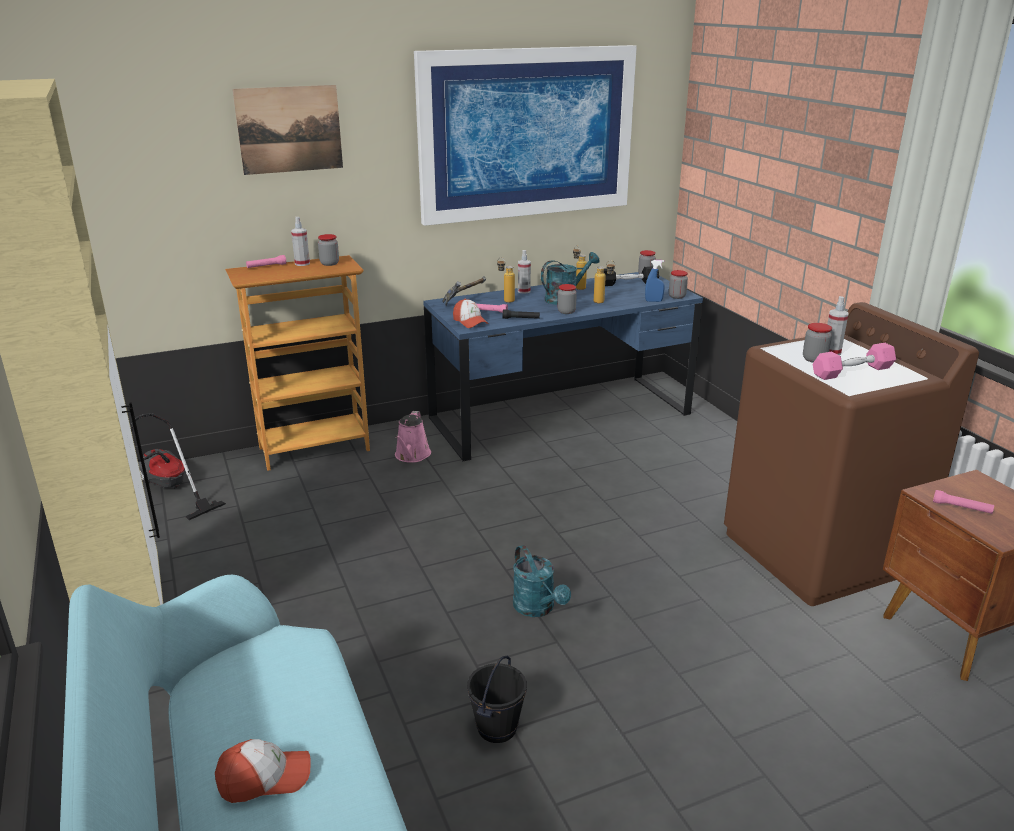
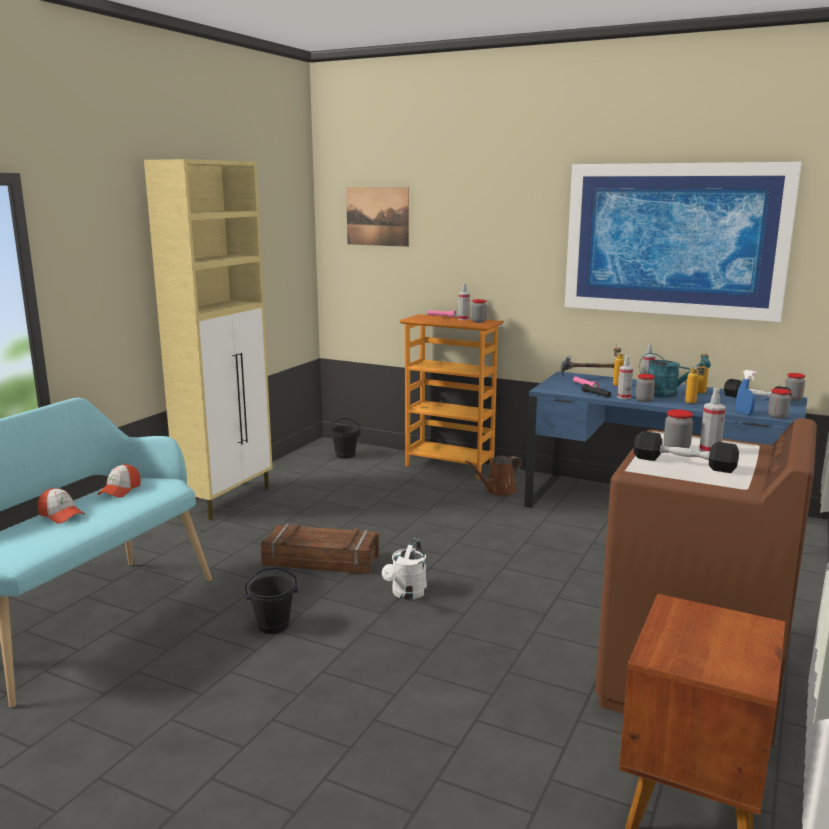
camera: 50 degrees right, 10 degrees down
(169, 489) = (345, 455): vacuum cleaner -> black bucket
(289, 129) = (474, 219): picture -> picture (377, 216)
(397, 627) = (321, 560): none -> crate
(412, 456) = (498, 491): pink watering can -> brown watering can
(470, 322) = (554, 387): cap -> cap (120, 490)
(538, 608) = (406, 594): turquoise watering can -> white watering can
(546, 314) = (624, 397): none -> spray bottle
(852, 371) = (684, 463): pink dumbbell -> black dumbbell
(961, 508) = (678, 626): pink flashlight -> none

